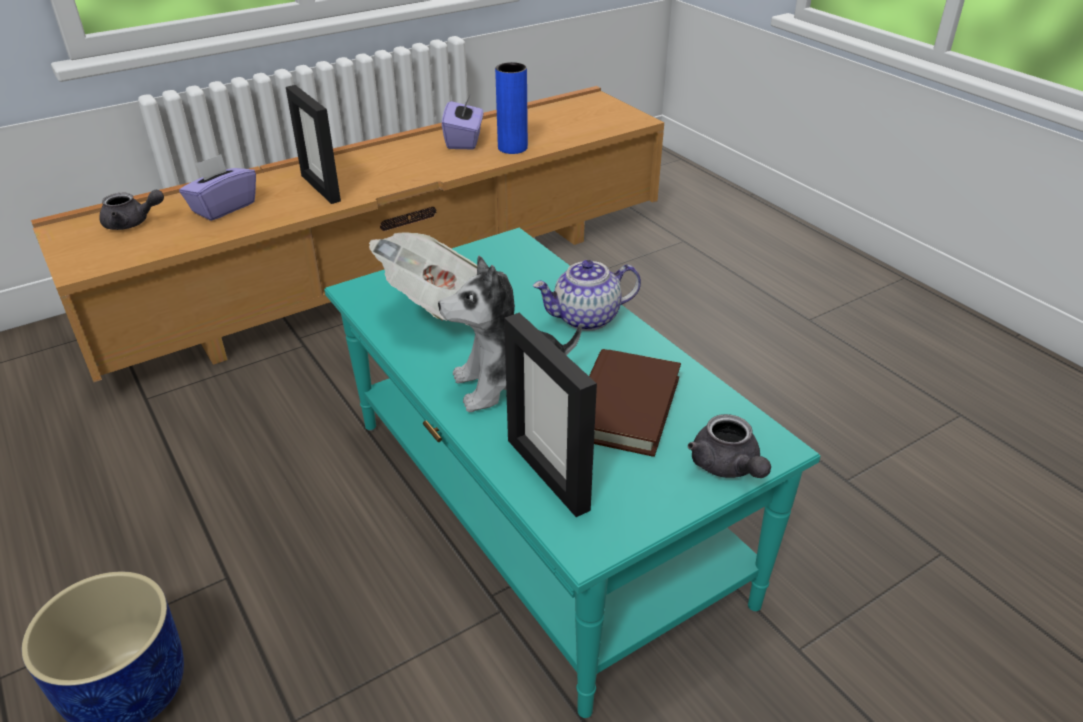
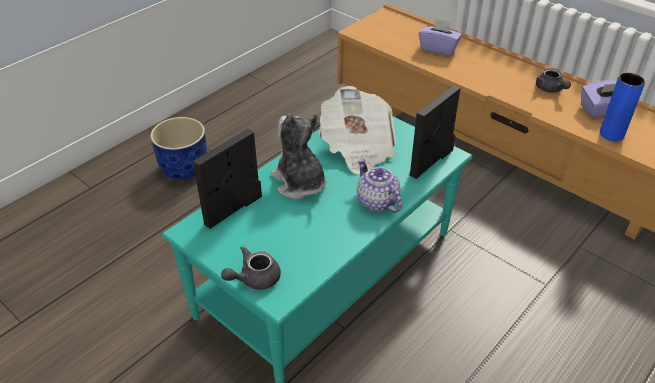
camera: 75 degrees right, 5 degrees up
(132, 223) = (404, 29): grey teapot -> grey teapot (550, 90)
(322, 188) = (486, 73): picture frame -> picture frame (431, 162)
(624, 407) = (295, 230): brown book -> none

